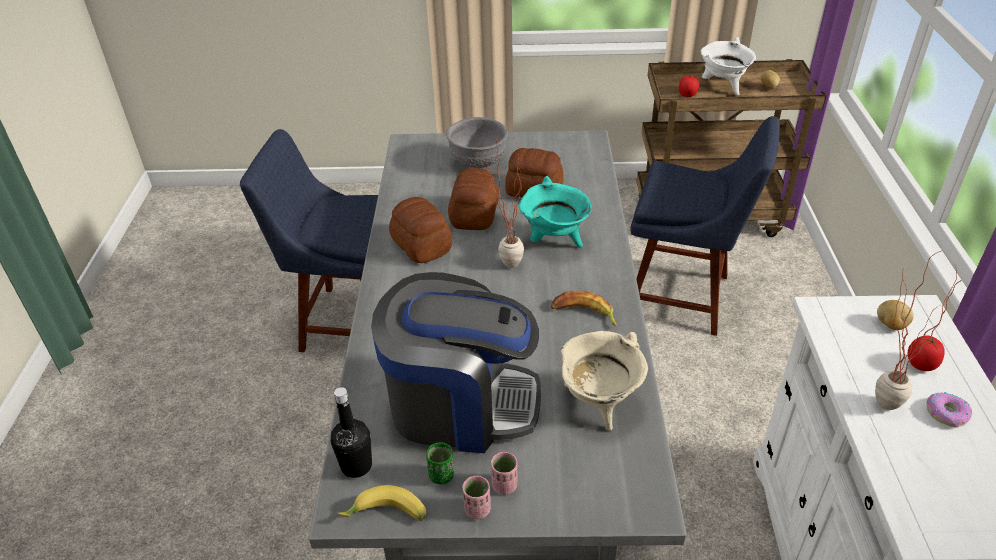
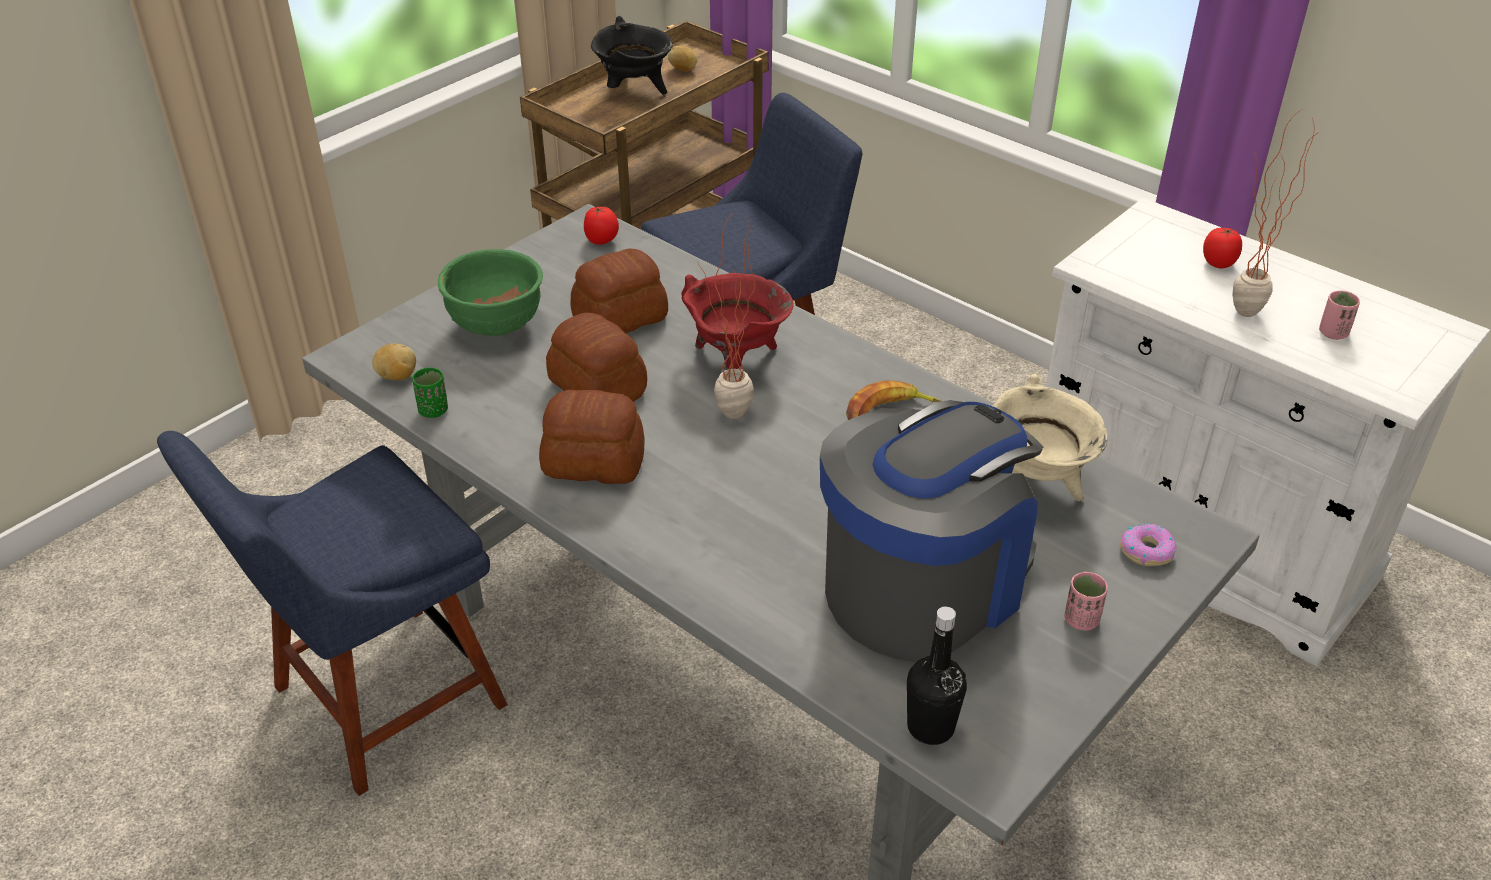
camera: 50 degrees left, 0 degrees up
(386, 516) = (1035, 741): banana -> none
(441, 475) = (1018, 661): green cup -> green cup (433, 410)
(477, 509) = (1095, 660): pink cup -> pink cup (1333, 333)
(478, 164) = (498, 327): grey bowl -> green bowl
(554, 241) = (737, 359): turquoise cooking pot -> red cooking pot
(687, 95) = (611, 119): tomato -> tomato (602, 241)
(723, 87) = (634, 91): white cooking pot -> black cooking pot
(890, 325) = (1153, 244): potato -> potato (397, 376)
(946, 413) = (1285, 291): donut -> donut (1146, 551)

